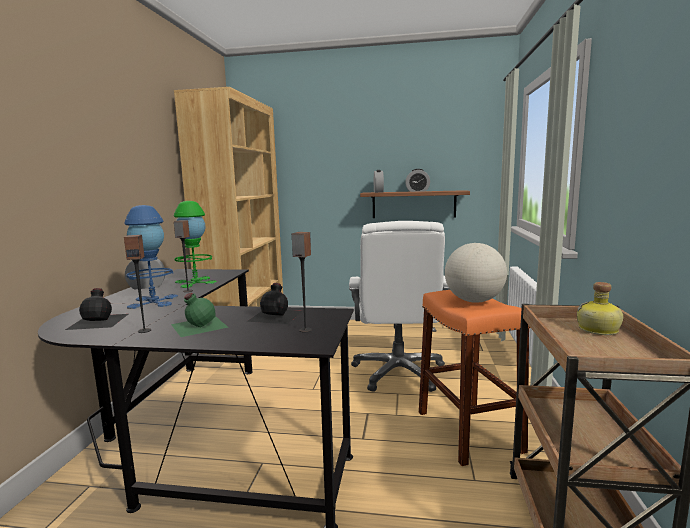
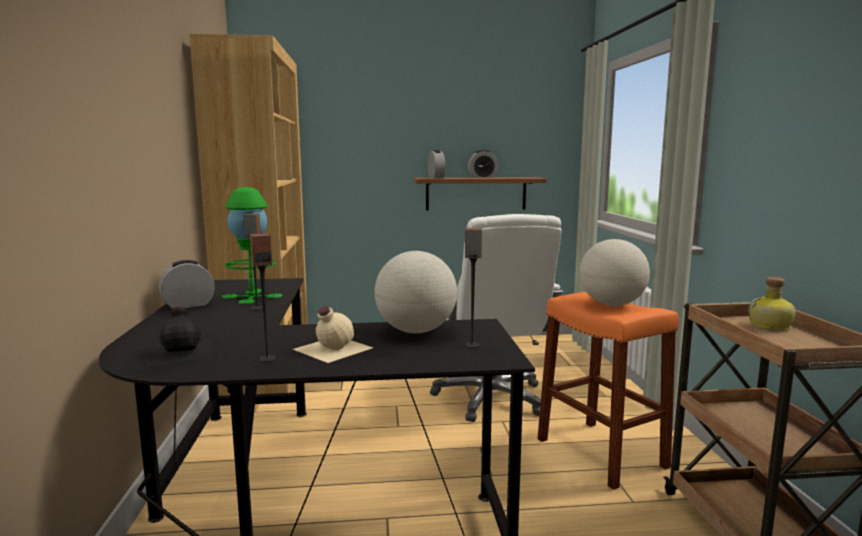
camera: 15 degrees left, 0 degrees up
(153, 301) = (226, 323): blue table lamp -> none
(198, 325) = (331, 348): green bottle -> beige bottle
(276, 315) = (416, 331): black bottle -> globe

